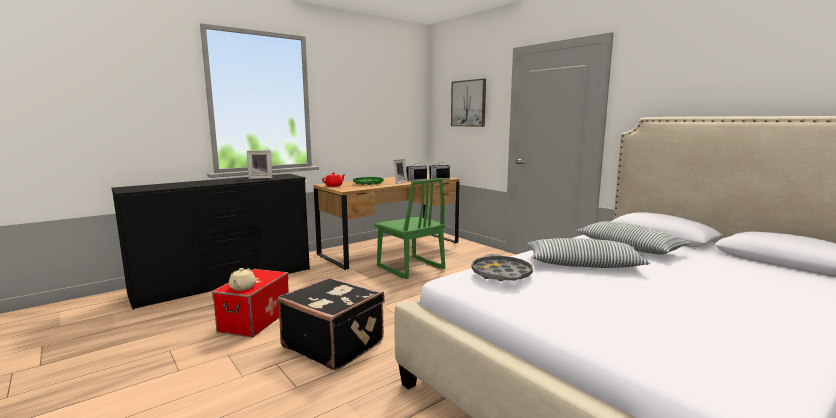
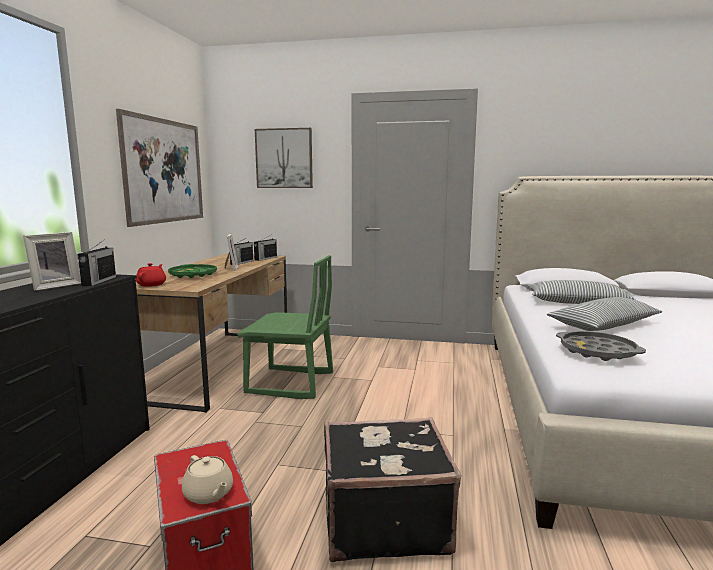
camera: 40 degrees left, 0 degrees up
(281, 178) = (98, 281): none -> radio
(380, 114) = (164, 171): none -> picture

